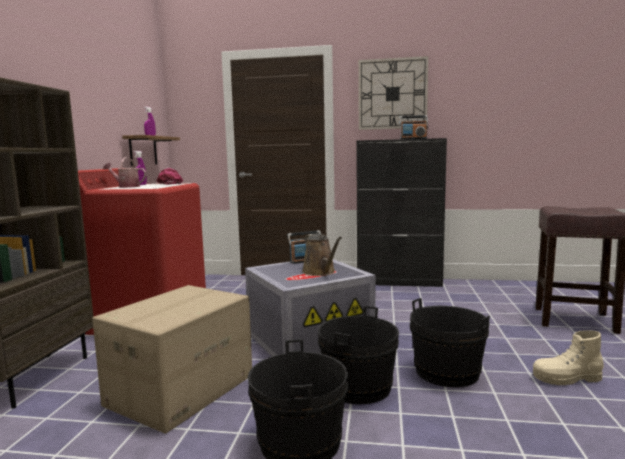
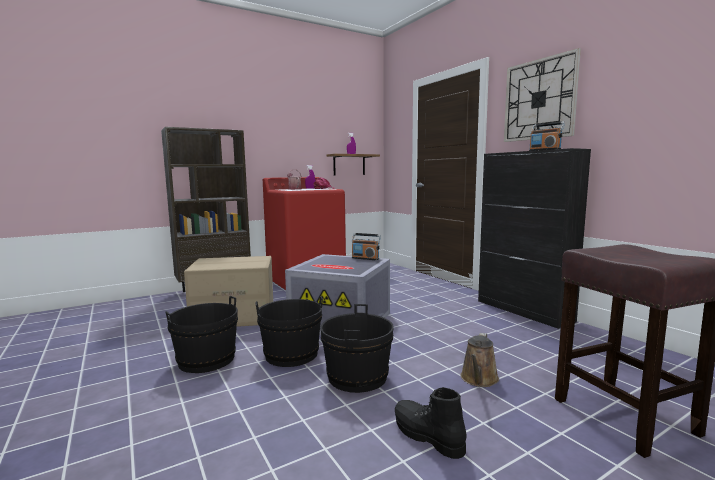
camera: 50 degrees right, 0 degrees up
(320, 272) = (342, 266): brown watering can -> brown watering can (479, 379)
(566, 378) = (427, 436): beige boot -> black boot

